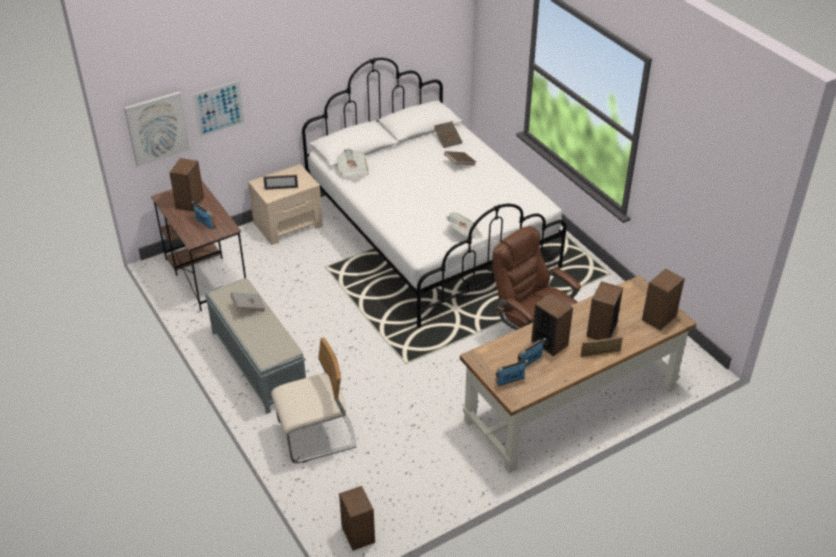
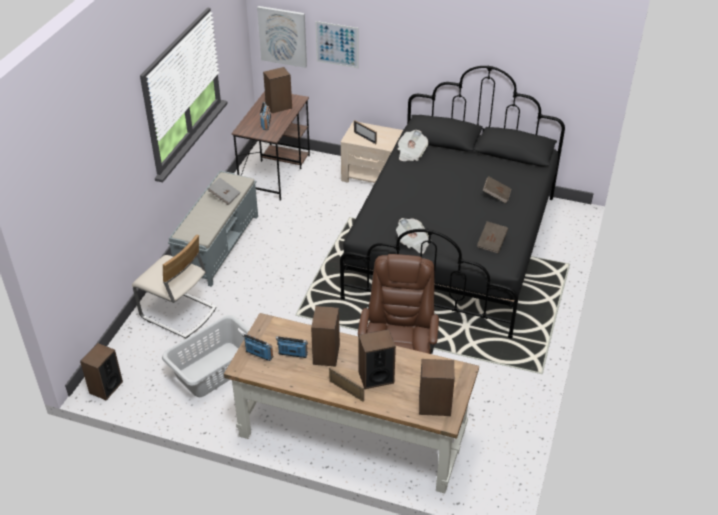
camera: 50 degrees right, 0 degrees up
(416, 448) = (215, 370): none -> grey laundry basket
(431, 234) = (453, 246): white bed -> black bed
(448, 140) = (517, 173): brown book -> brown book (492, 243)

